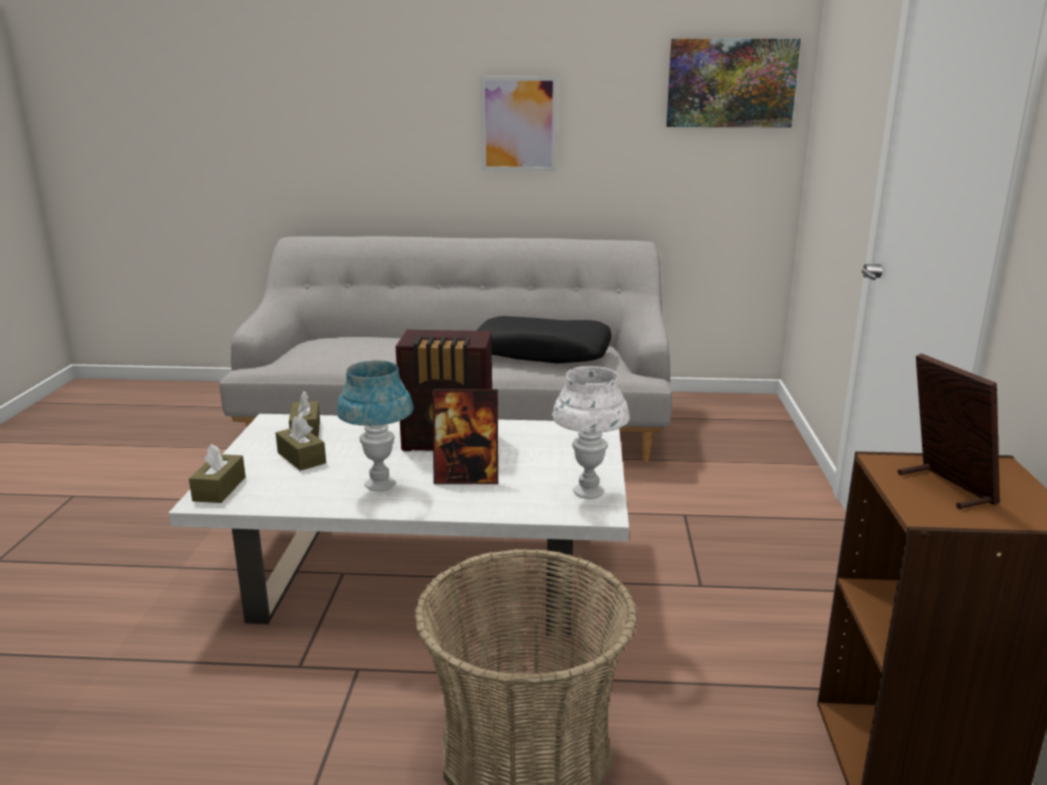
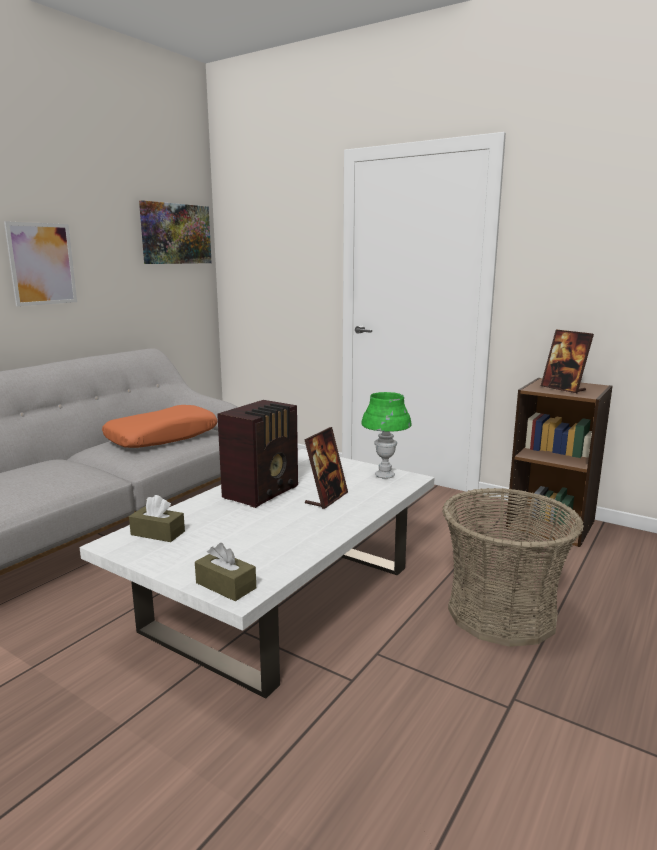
camera: 60 degrees left, 5 degrees down
(301, 458) = (213, 543): brown tissue box -> none
(380, 485) = (302, 524): blue table lamp -> none
(543, 353) = (162, 437): black pillow -> orange pillow
(588, 492) = (384, 475): white table lamp -> green table lamp
(944, 487) = (563, 388): picture frame -> picture frame turned 135 degrees counterclockwise

